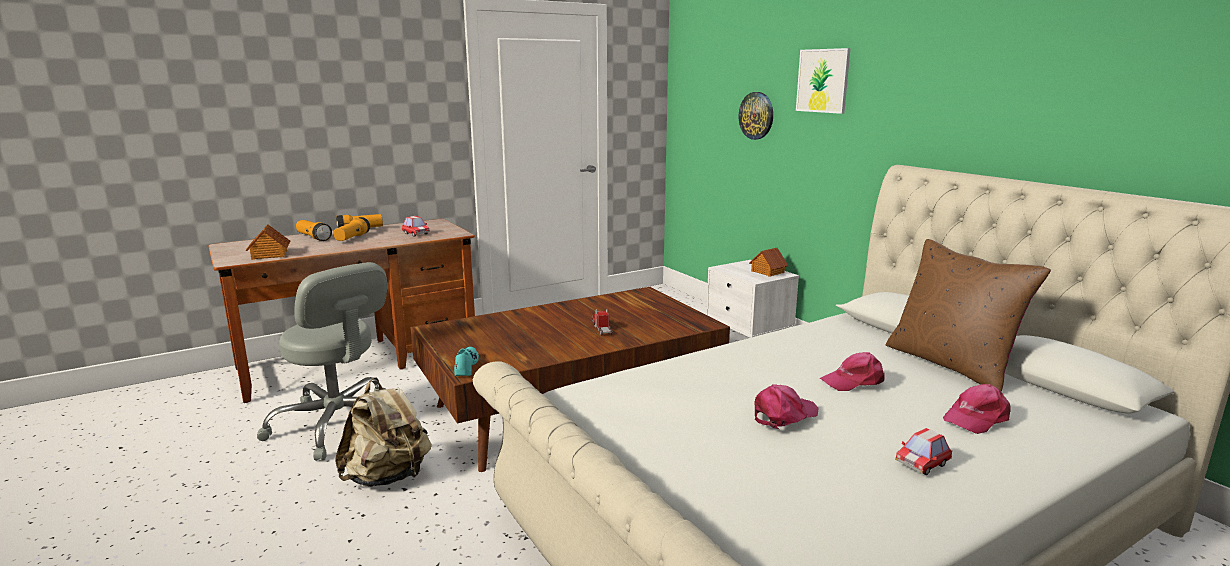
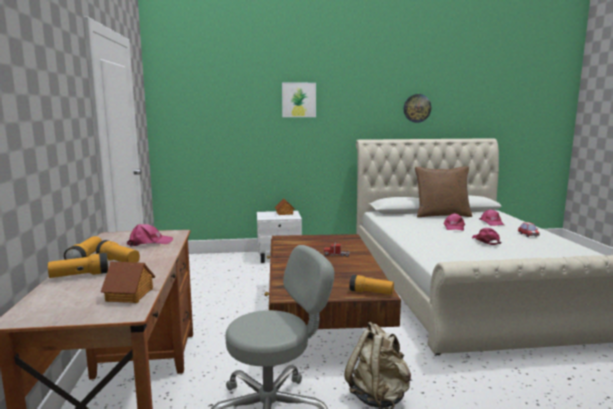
camera: 65 degrees left, 5 degrees down
(416, 234) = (149, 242): toy car -> pink cap
(465, 366) = (371, 293): turquoise shoe -> flashlight
(756, 115) = (247, 122): wall clock -> wall clock (417, 108)

